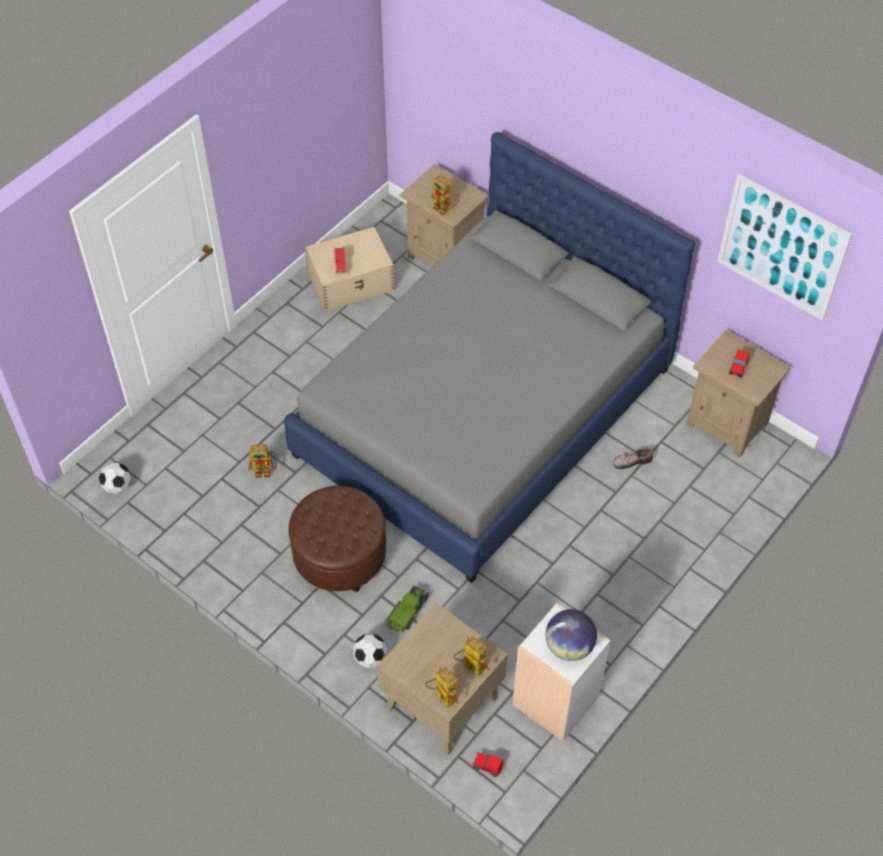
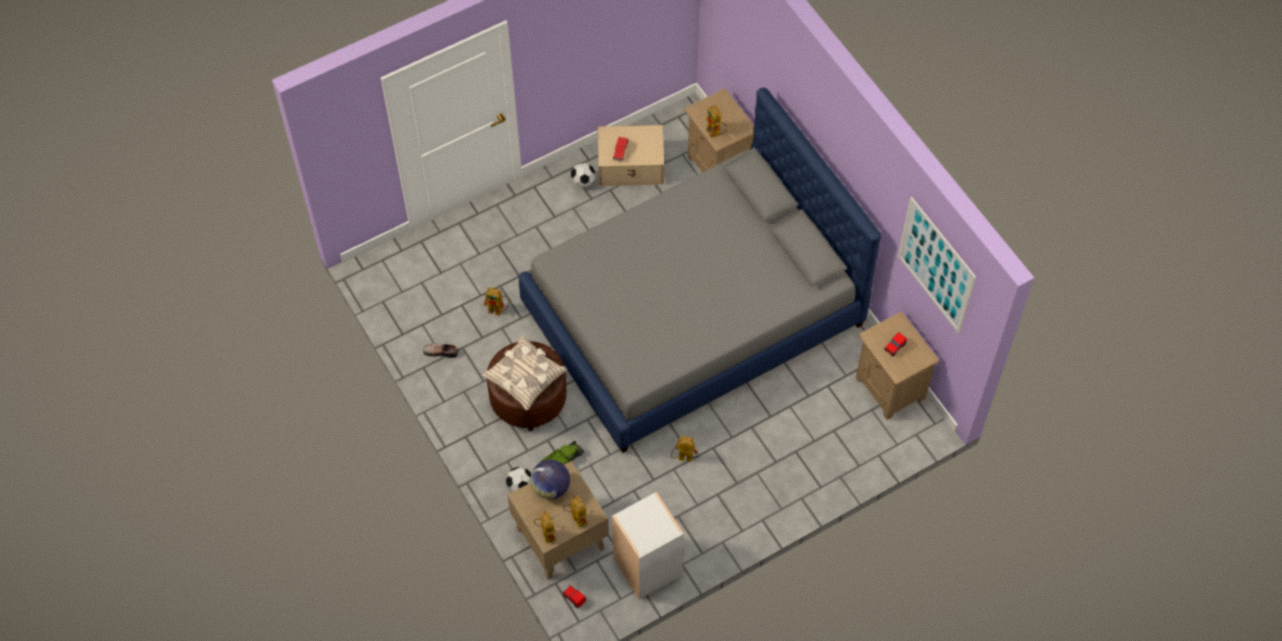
camera: 20 degrees right, 5 degrees up
(117, 486) = (379, 286): football -> football (583, 182)
(338, 529) = (525, 378): none -> beige pillow
(540, 567) = (682, 458): none -> toy robot
(569, 646) = (650, 528): globe -> globe (551, 488)
(631, 460) = (795, 394): shoe -> shoe (441, 351)

